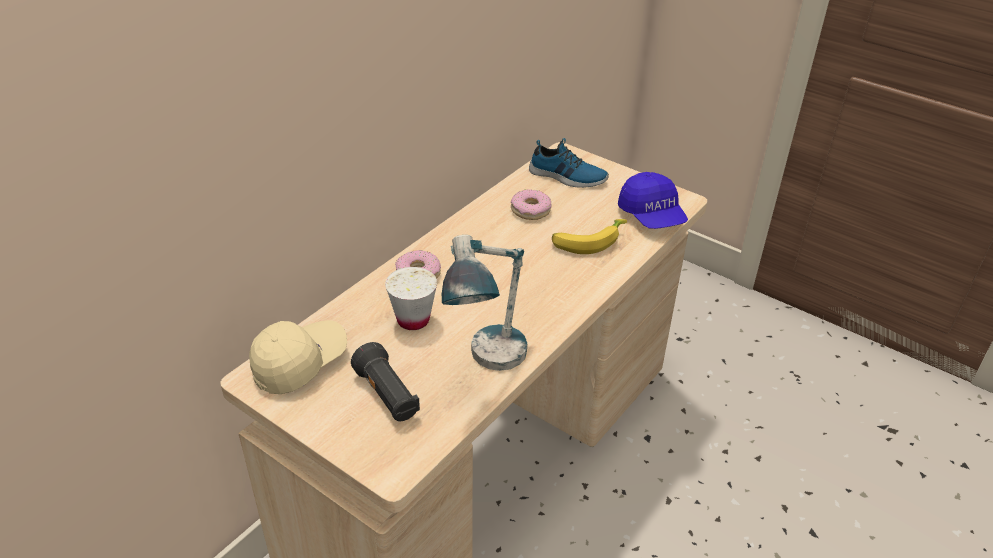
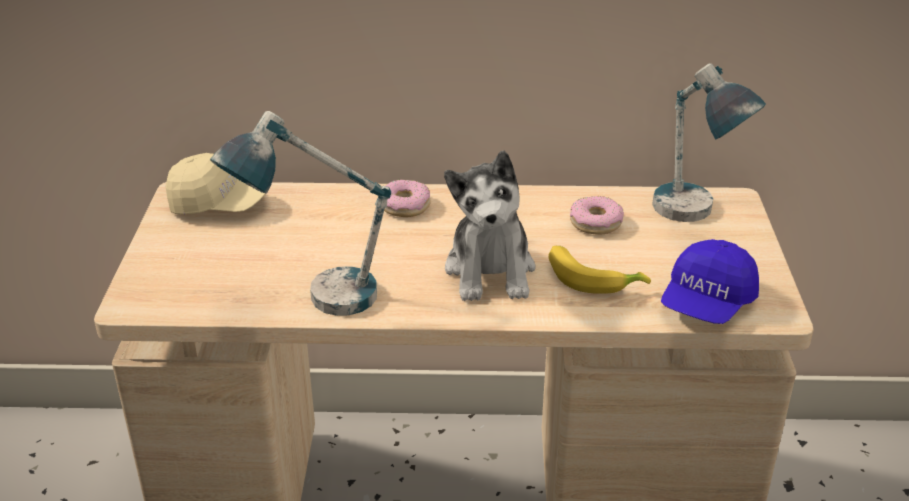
camera: 55 degrees right, 5 degrees down
(387, 396) = (220, 262): black flashlight -> none
(413, 320) = (335, 232): white cup -> none
(538, 275) = (490, 271): none -> plush toy
(567, 177) = (693, 220): shoe -> table lamp

